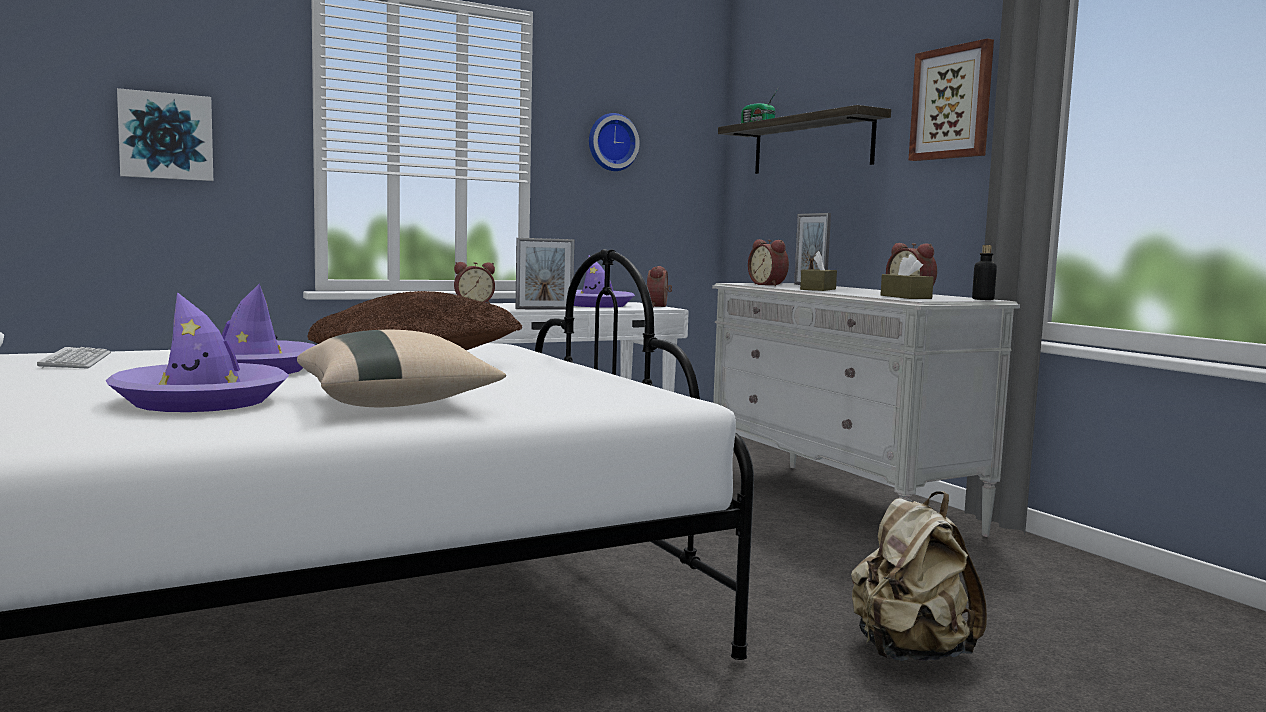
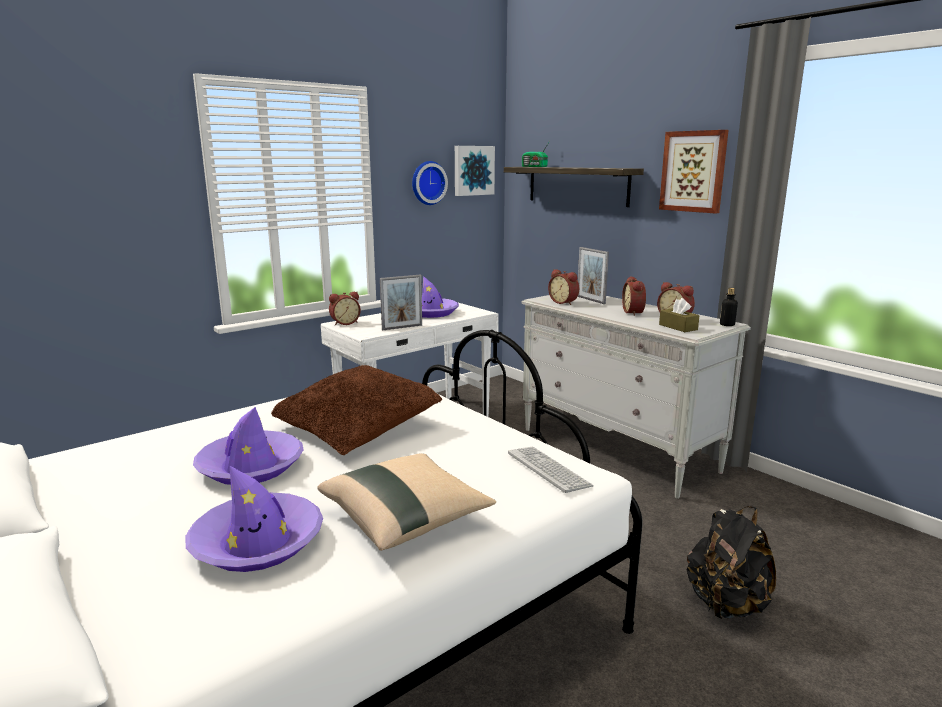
camera: 10 degrees left, 10 degrees up
(76, 360) = (99, 469): keyboard -> keyboard (548, 470)
(166, 136) = (90, 220): picture -> picture (473, 170)
(659, 306) = (475, 310): alarm clock -> alarm clock (634, 312)
(818, 289) = (605, 311): brown tissue box -> none
(909, 653) = (726, 605): beige backpack -> black backpack

